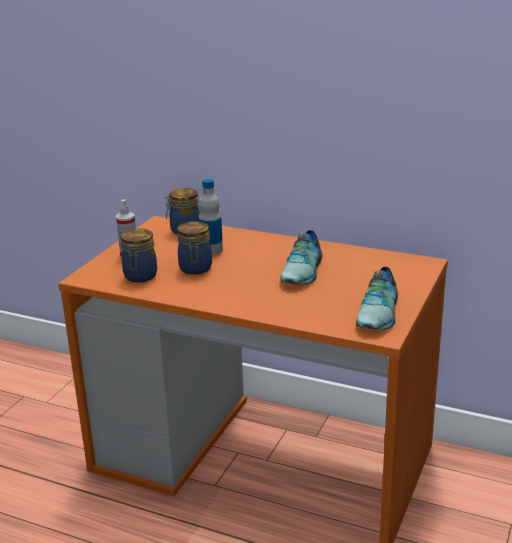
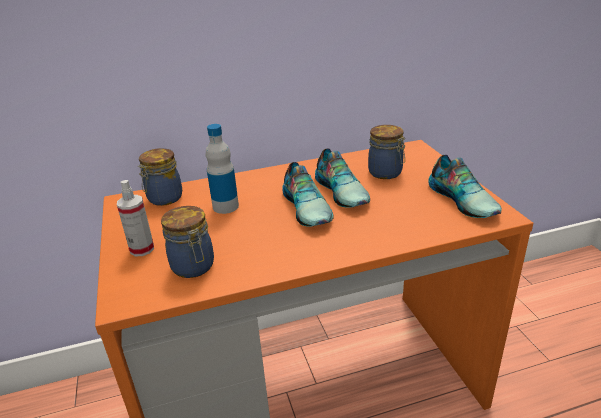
camera: 40 degrees left, 5 degrees up
(195, 269) = (241, 231): jar -> jar (386, 173)
(261, 272) = (308, 207): none -> shoe

